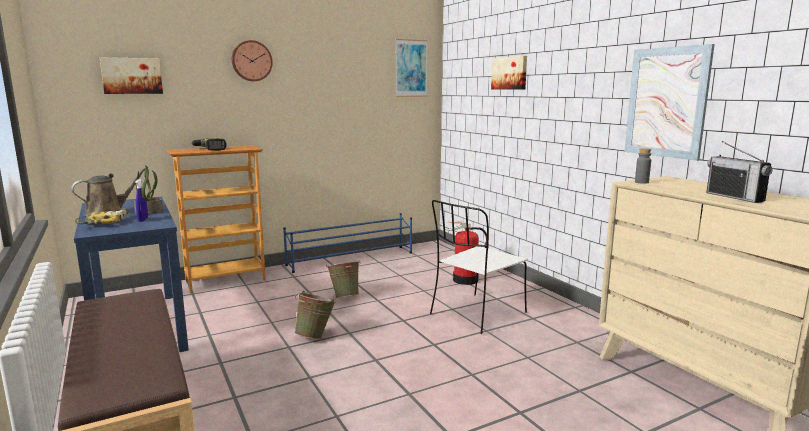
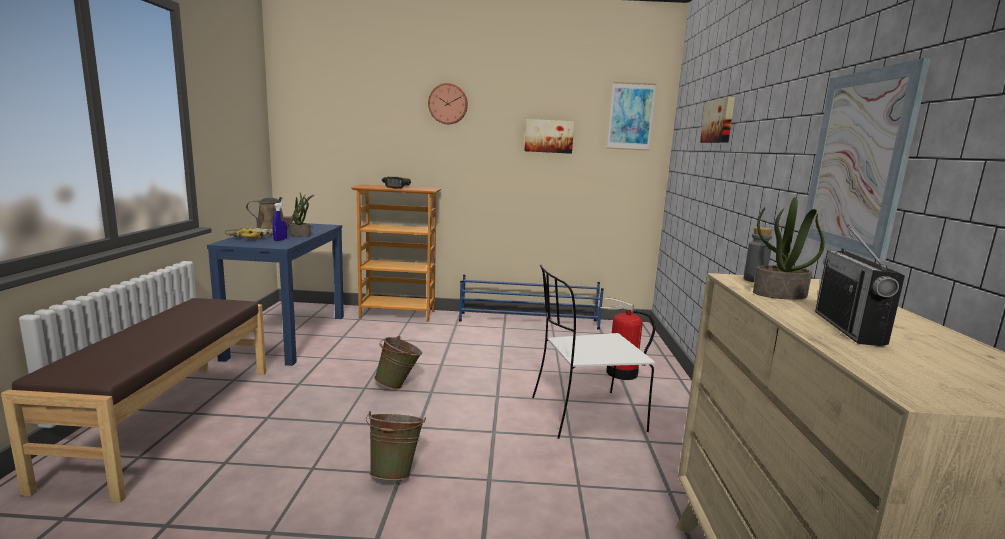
camera: 30 degrees right, 0 degrees up
(132, 76) = (341, 115): picture -> picture (548, 136)
(345, 297) = (474, 356): green bucket -> green bucket (395, 472)
(672, 187) = (779, 295): none -> potted plant

